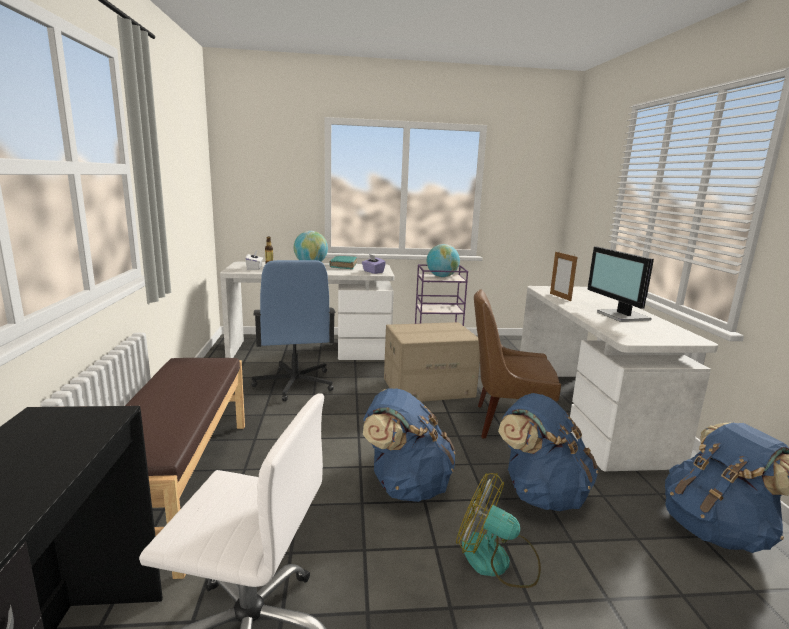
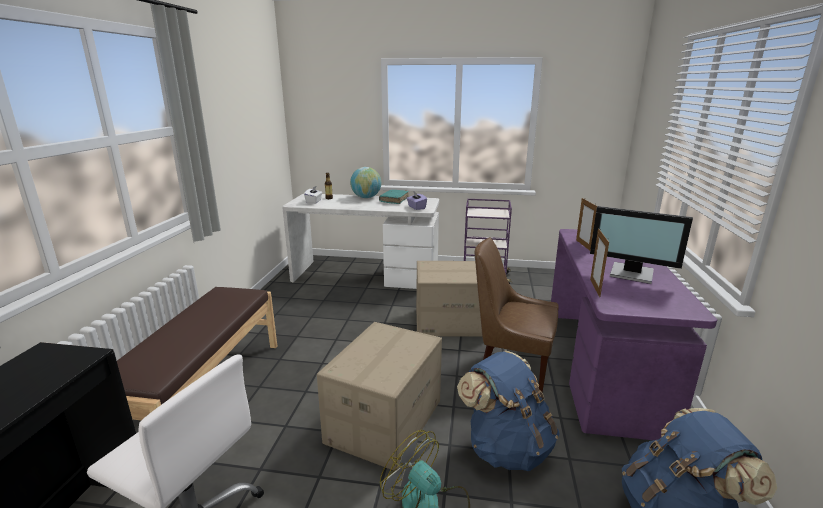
camera: 15 degrees right, 5 degrees up
(294, 384) = (336, 308): blue office chair -> none
(406, 486) = (384, 421): blue backpack -> cardboard box
(442, 276) = (488, 212): globe -> none
(588, 413) = (602, 366): white desk -> purple desk
(601, 327) = (595, 288): none -> picture frame
(621, 316) = (632, 274): monitor -> monitor turned 60 degrees counterclockwise

